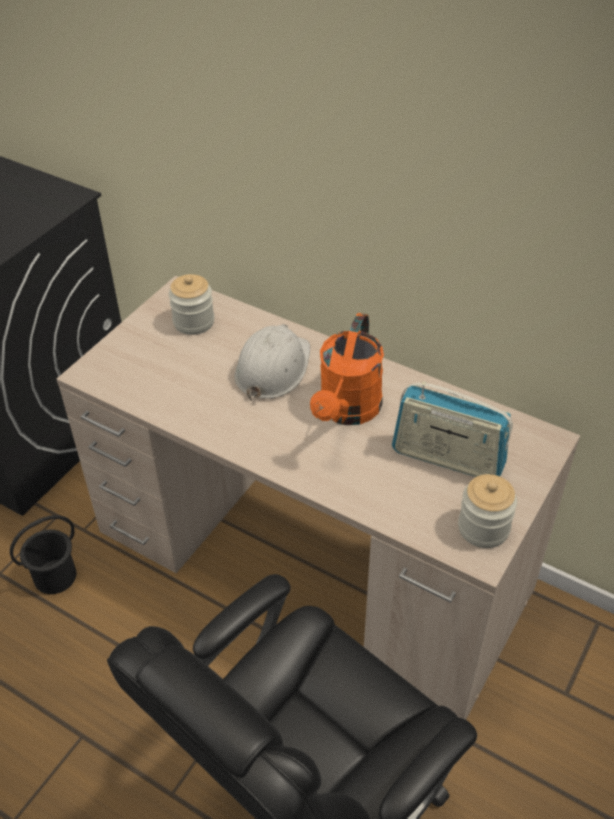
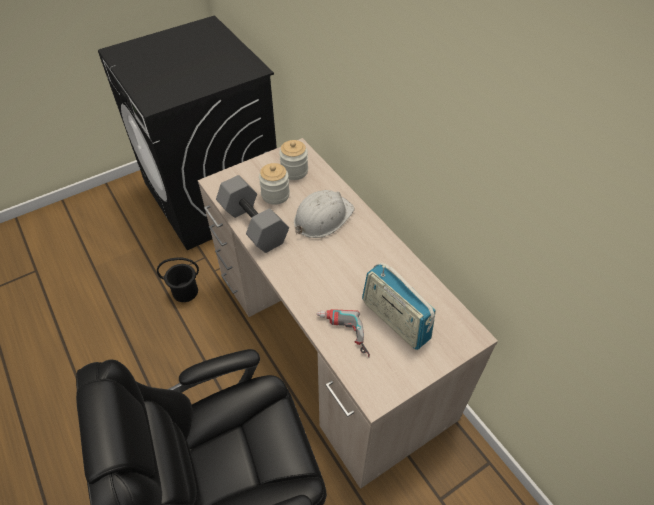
camera: 25 degrees right, 5 degrees up
(180, 410) = (252, 225): none -> grey dumbbell
(347, 411) = (350, 263): orange watering can -> none
(394, 501) = (342, 335): none -> power drill
(483, 528) = (388, 378): jar -> jar (275, 195)

